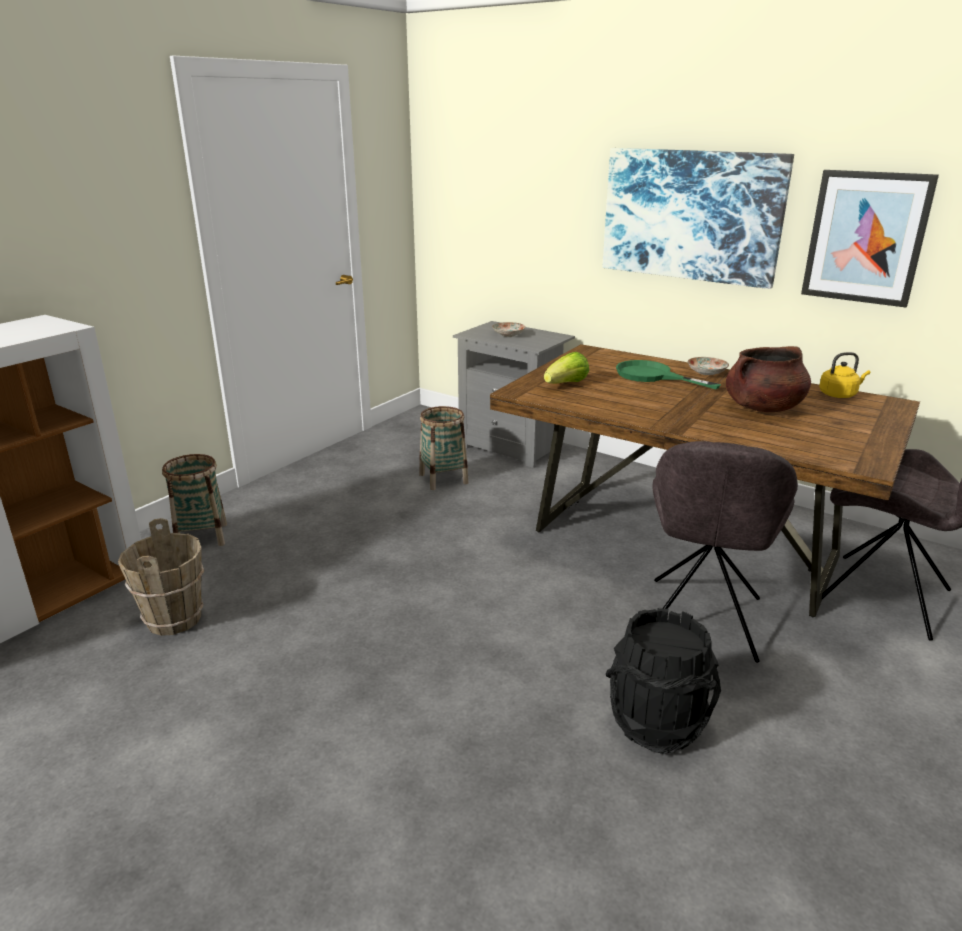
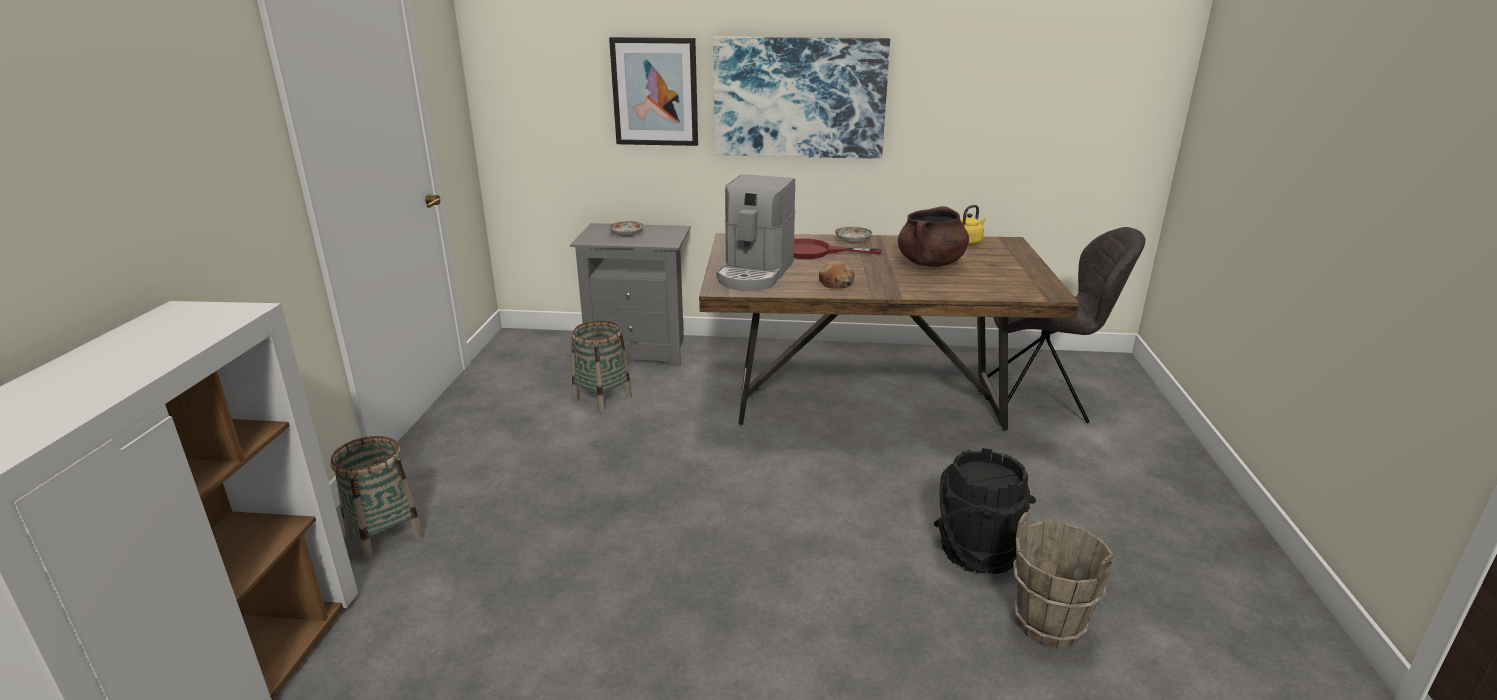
camera: 30 degrees left, 0 degrees up
(175, 619) = (448, 633): brown bucket -> brown bucket (1049, 624)
(566, 384) = (755, 273): lettuce -> coffee machine
(633, 407) = (836, 283): none -> bread
(652, 376) = (815, 252): green frying pan -> red frying pan
(701, 622) = (937, 460): grey chair -> none
(866, 238) = (955, 107): picture -> picture (655, 92)

